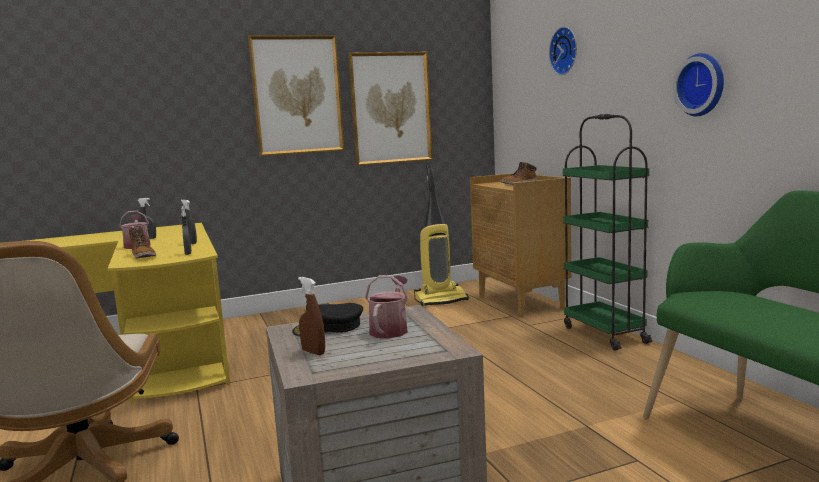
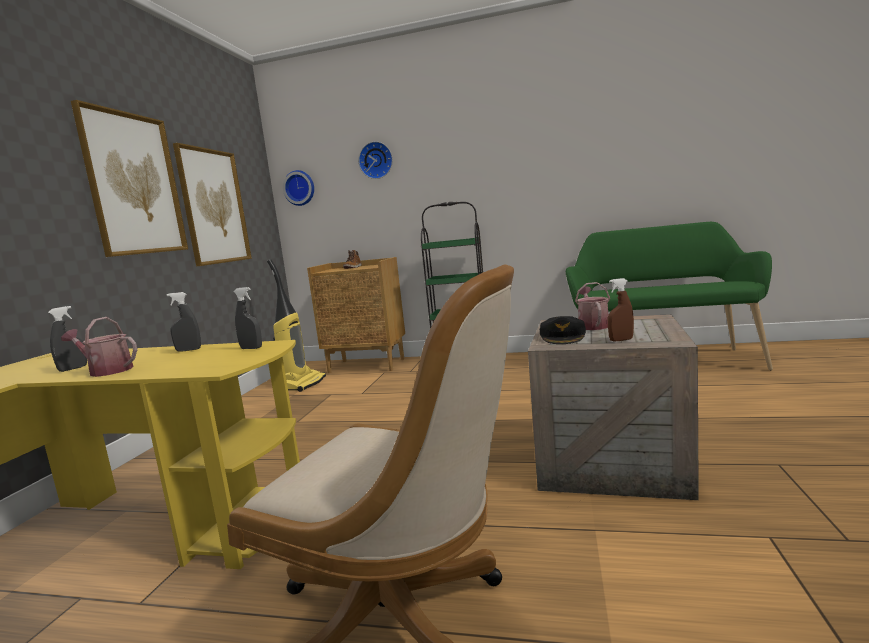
camera: 55 degrees left, 0 degrees up
(143, 256) = (198, 364): boot -> none
(390, 329) = (592, 325): watering can -> watering can turned 45 degrees clockwise
(702, 85) = (513, 180): wall clock -> wall clock (300, 188)

